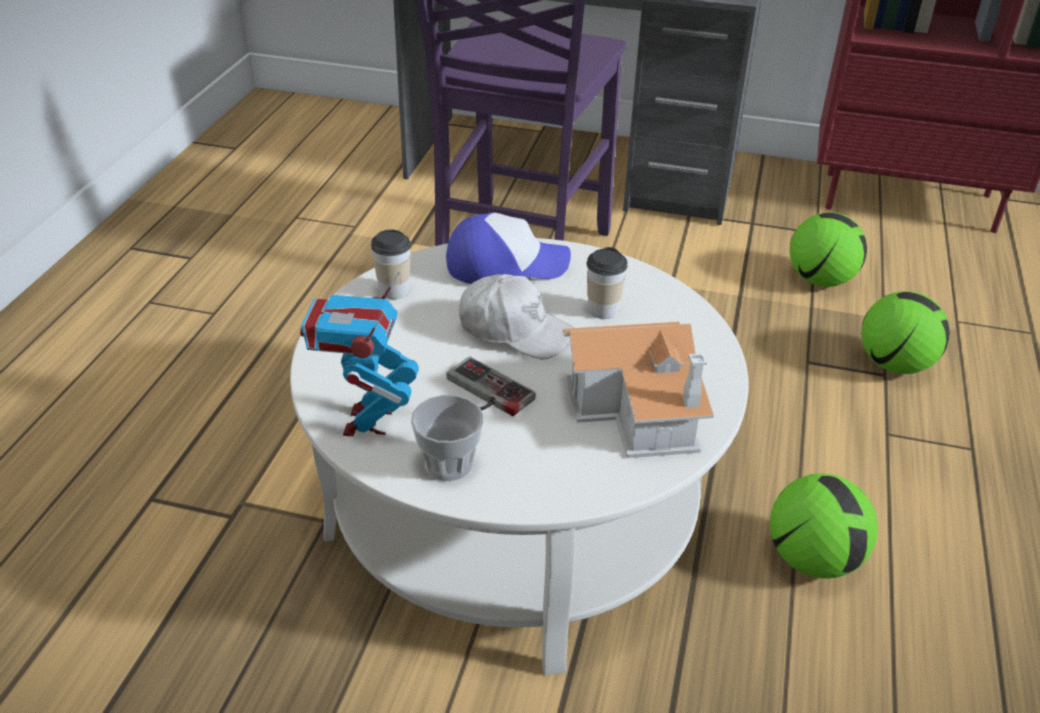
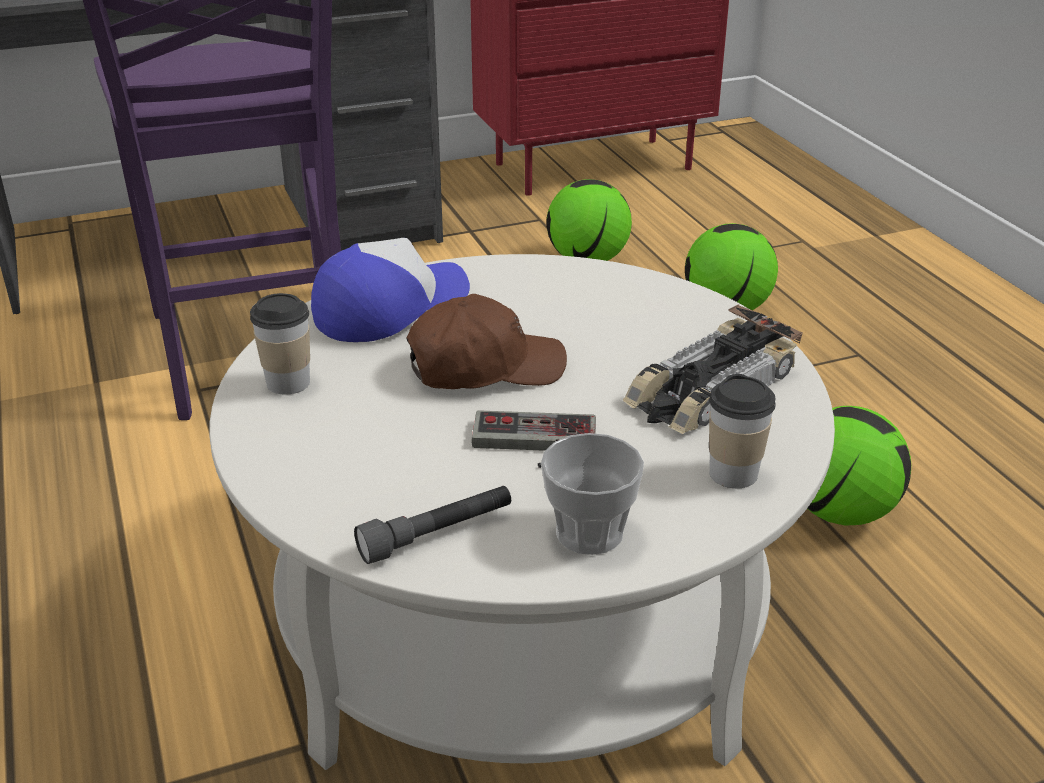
camera: 35 degrees left, 5 degrees down
(367, 422) = (437, 535): toy robot -> grey flashlight
(515, 330) = (485, 367): white cap -> brown cap
(603, 310) = (552, 312): cup -> cup (733, 474)
(640, 410) = (710, 389): toy house -> toy car

